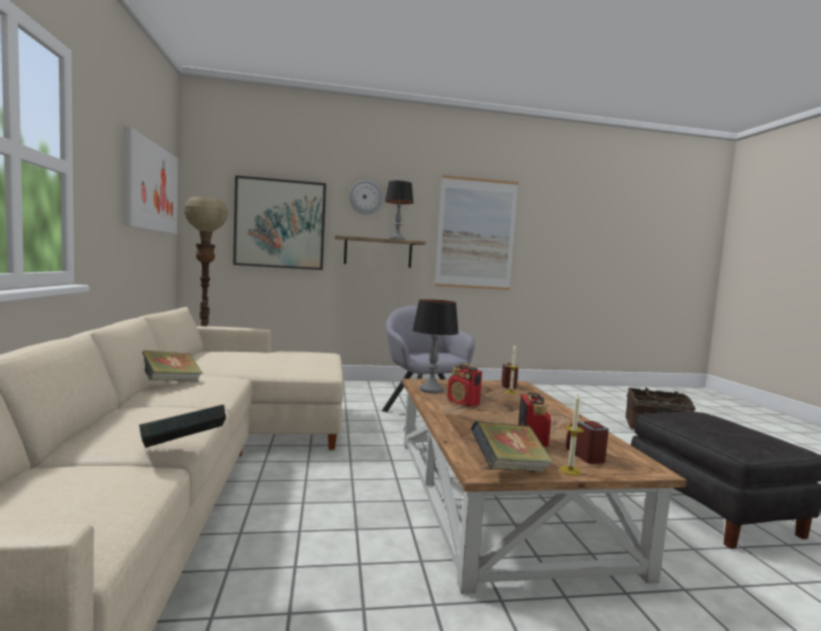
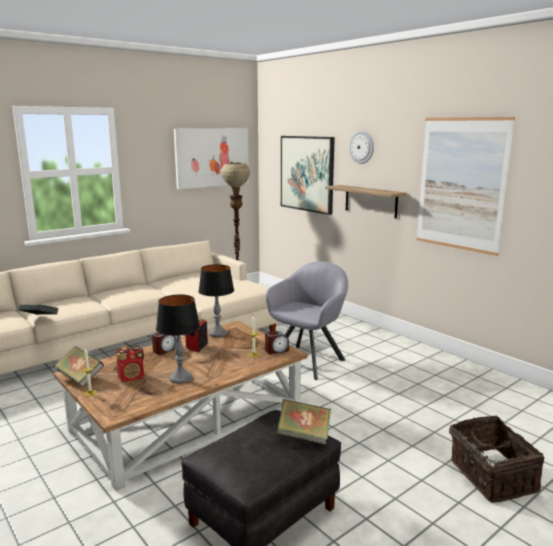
camera: 60 degrees right, 10 degrees up
(170, 382) = (125, 288): book -> book (304, 436)
(397, 239) = (376, 190): table lamp -> table lamp (180, 378)
(586, 455) = (121, 395): alarm clock -> alarm clock (164, 350)

